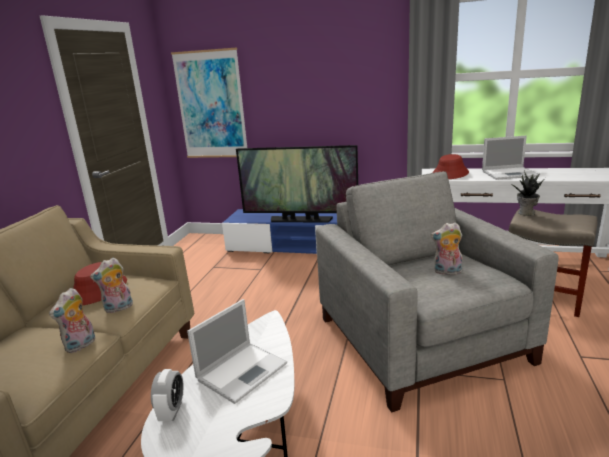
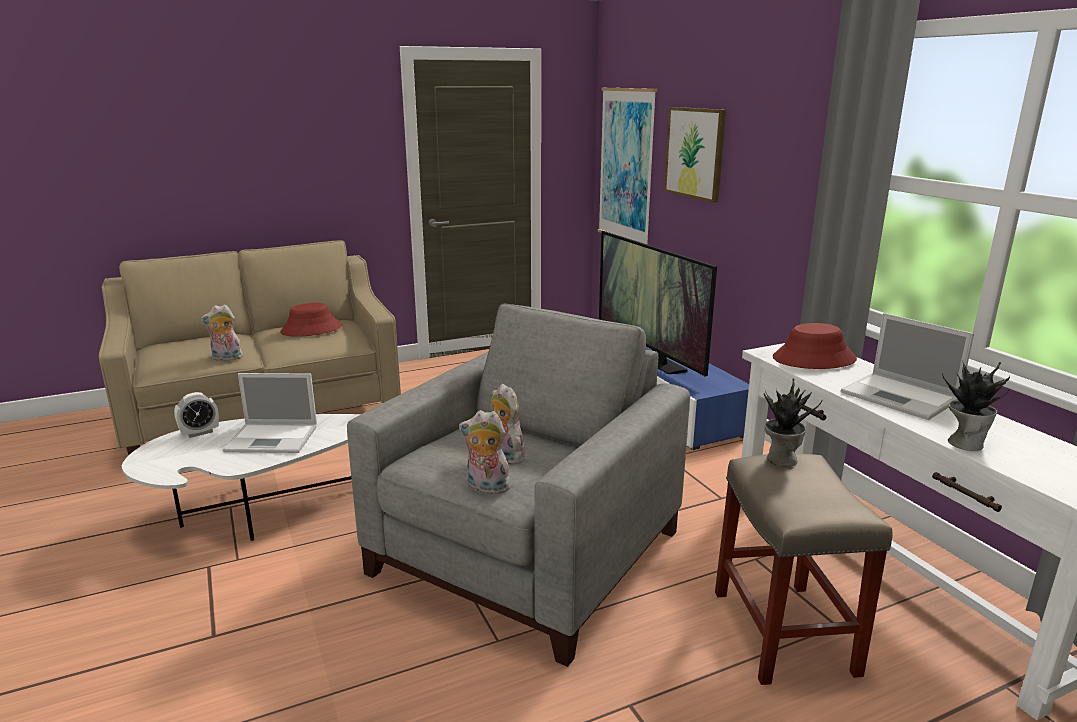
camera: 50 degrees right, 0 degrees up
(118, 308) = (291, 347): plush toy -> plush toy (486, 488)
(286, 85) = (695, 153): none -> picture
(565, 178) = (964, 443): none -> potted plant

